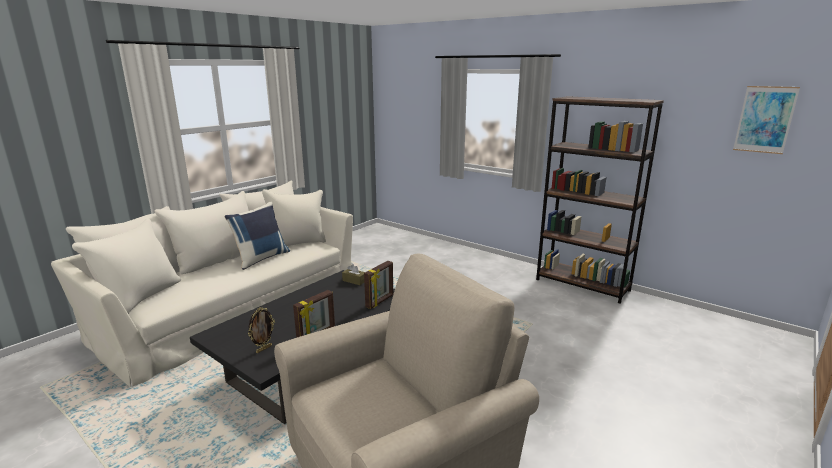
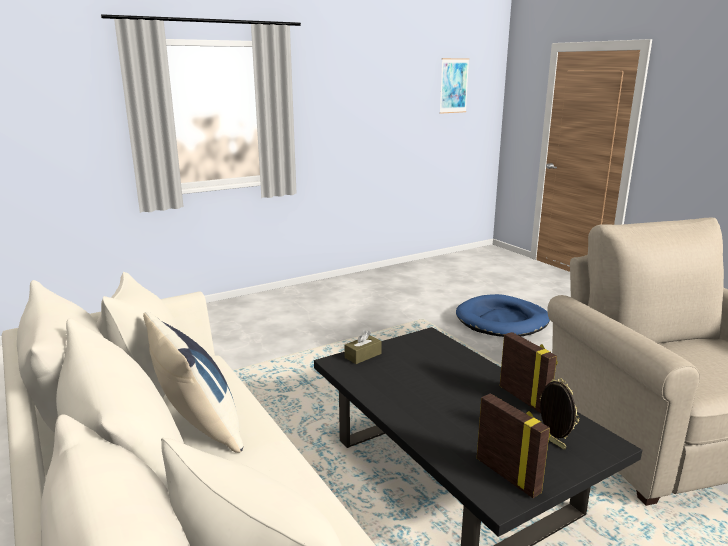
camera: 70 degrees left, 0 degrees up
(380, 301) = (439, 347): picture frame -> picture frame (508, 475)
(576, 365) = (502, 320): none -> blue dog bed
(582, 285) = (361, 279): brown bookcase -> none

